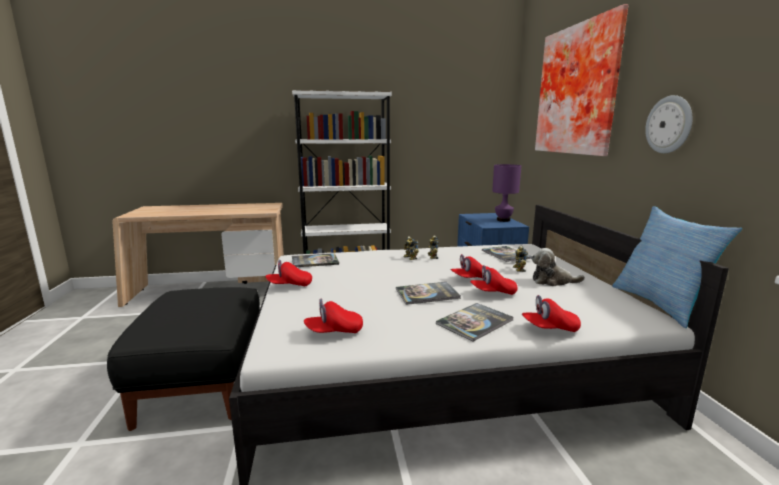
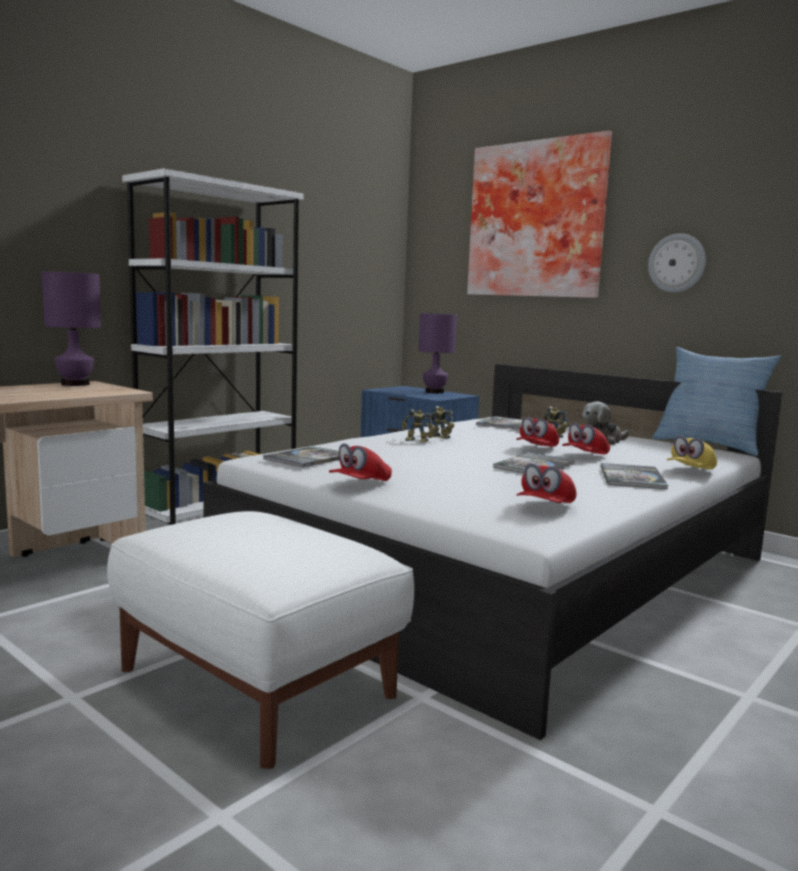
camera: 40 degrees left, 5 degrees down
(202, 381) = (256, 682): black ottoman -> white ottoman
(264, 204) = (75, 384): none -> purple table lamp
(549, 329) = (690, 471): red cap -> yellow cap

